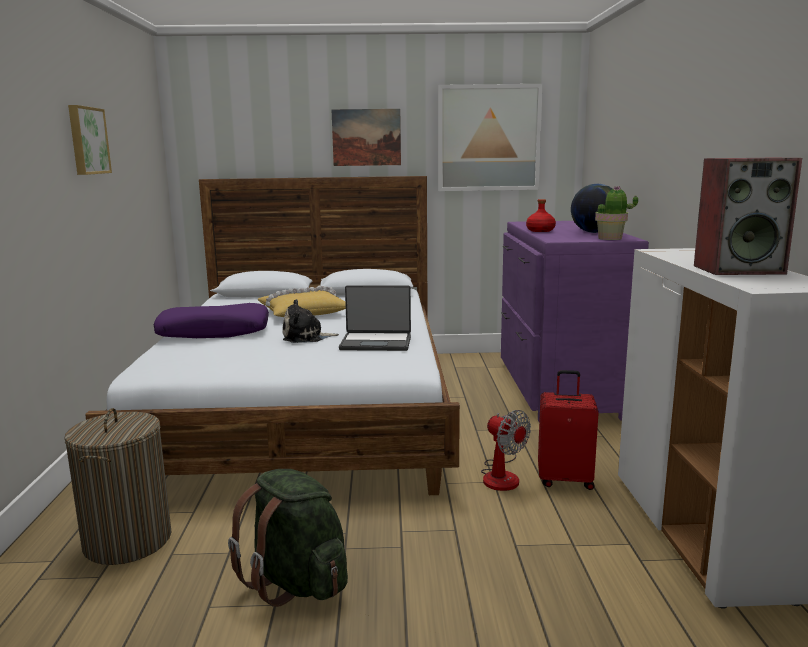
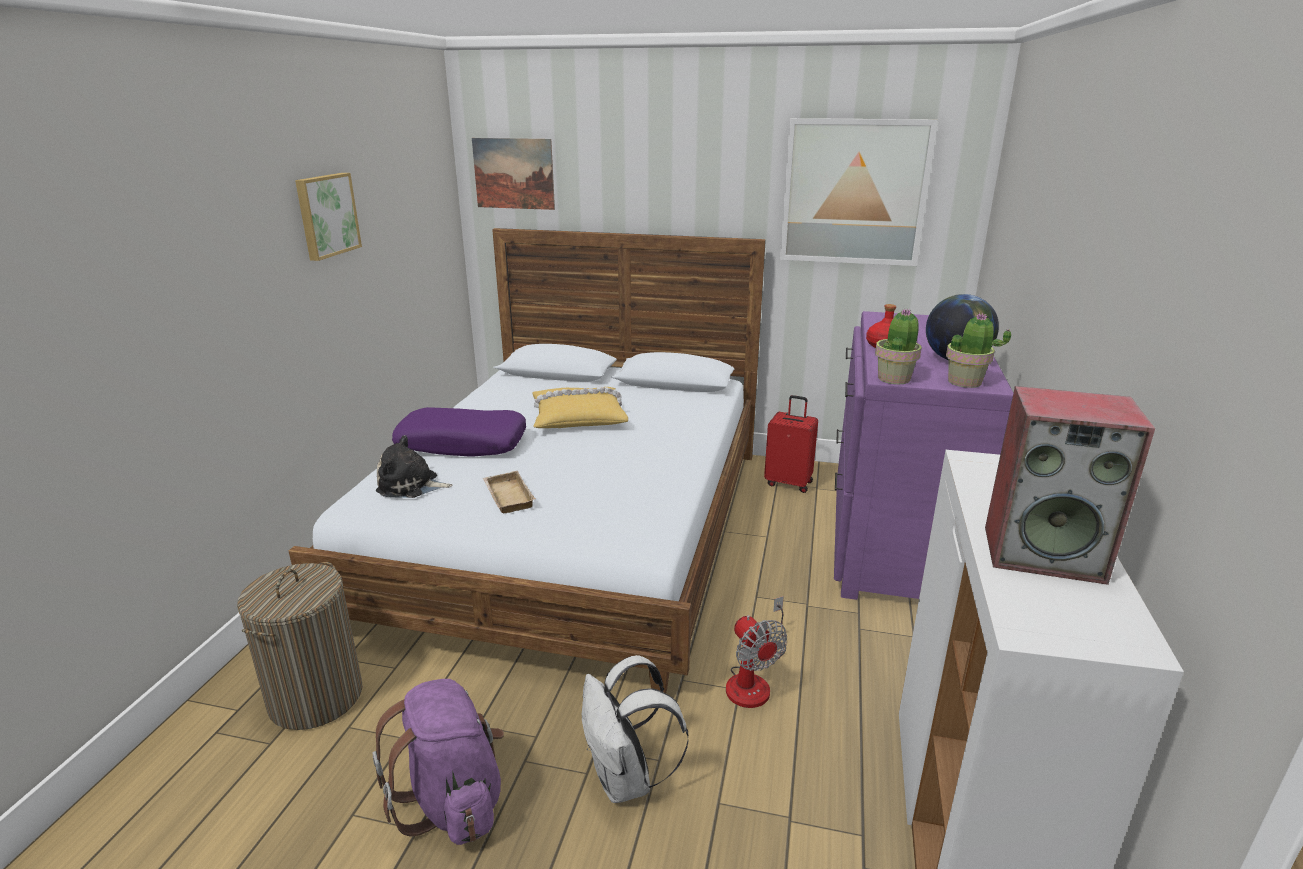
camera: 15 degrees right, 10 degrees up
(277, 354) = (506, 496): none -> beige tray
(296, 582) = (453, 801): green backpack -> purple backpack
(306, 337) = (556, 467): plush toy -> plush toy (411, 486)
(366, 137) = (692, 185): picture -> picture (514, 173)
(376, 343) = (629, 491): laptop -> none
(436, 545) = (626, 779): none -> white backpack
(562, 240) = (894, 378): none -> potted plant
(565, 480) = (829, 704): red suitcase -> red suitcase (789, 483)

